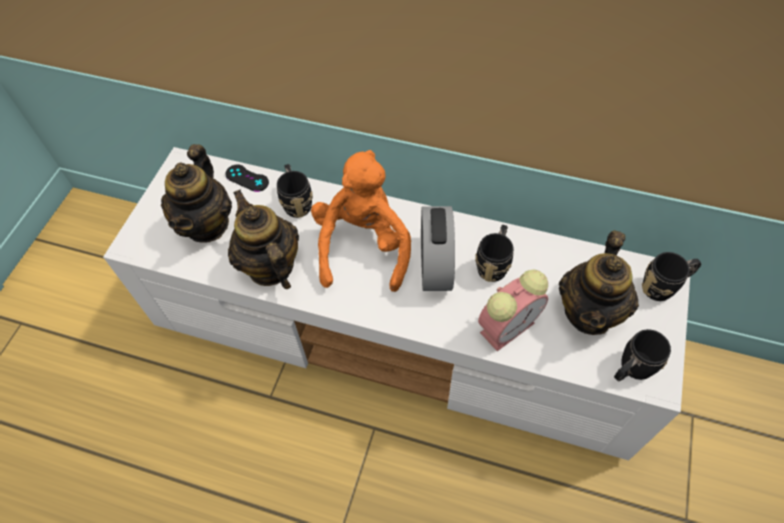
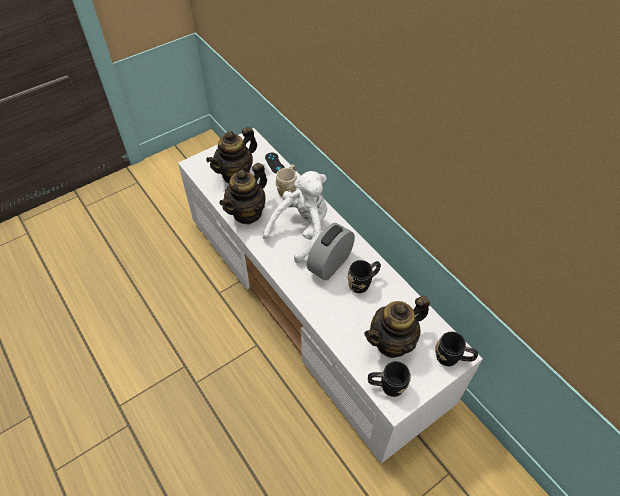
camera: 35 degrees right, 5 degrees down
(270, 266) = (247, 213): teapot -> teapot turned 150 degrees counterclockwise
(296, 201) = (288, 189): black mug -> beige mug
(363, 246) = (301, 231): orange plush toy -> white plush toy
(508, 326) = (340, 318): alarm clock -> none

